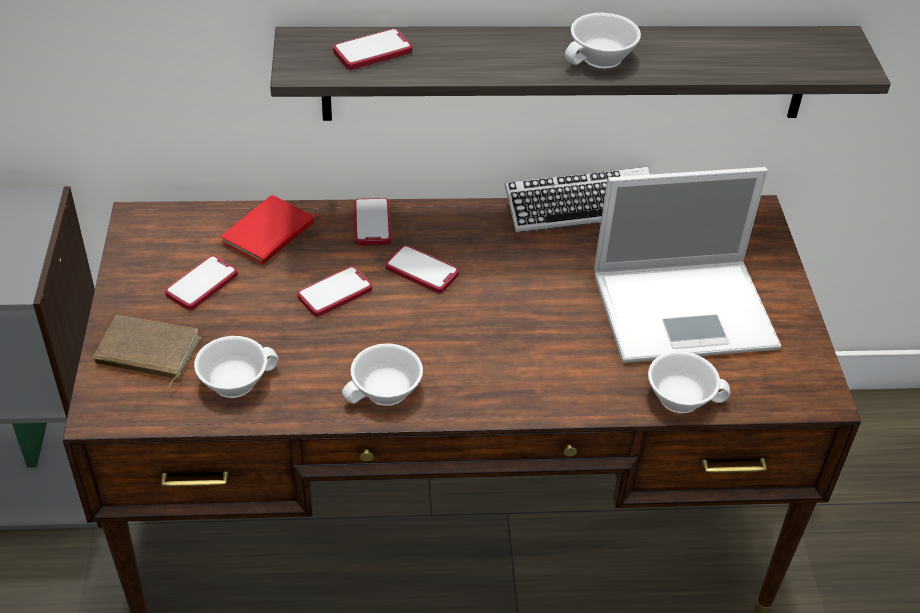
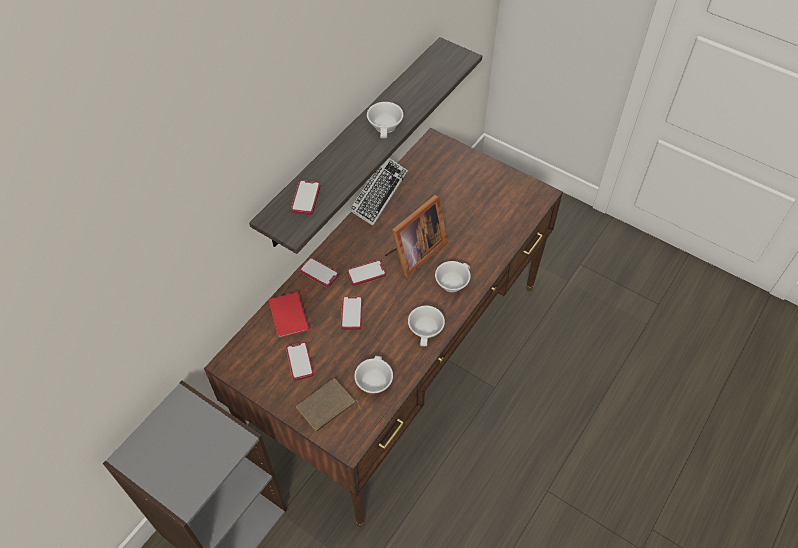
camera: 50 degrees left, 10 degrees up
(516, 302) = (414, 253): none -> picture frame
(681, 396) = (509, 234): white cup -> white cup (451, 282)
(687, 309) = (467, 201): laptop -> none

